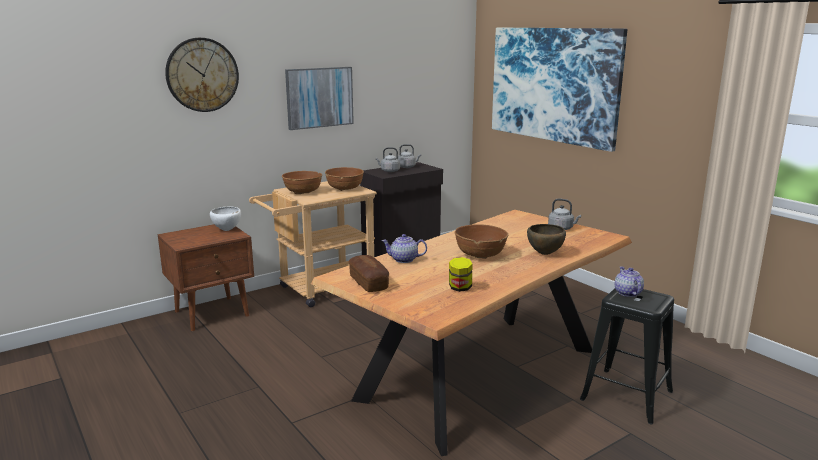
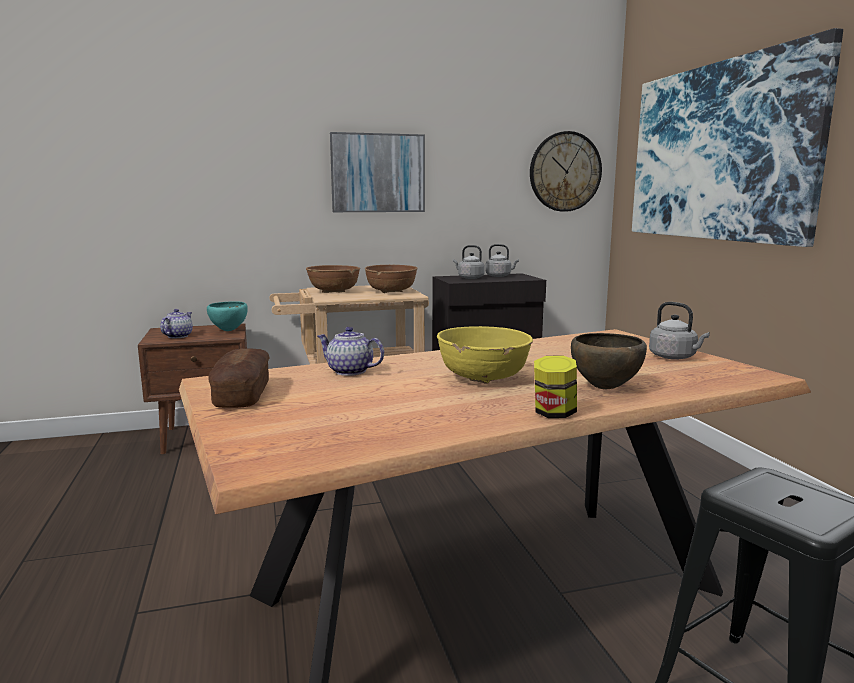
camera: 20 degrees right, 5 degrees down
(202, 75) = (216, 132): wall clock -> wall clock (565, 172)
(227, 230) = (229, 330): white bowl -> turquoise bowl
(460, 288) = (377, 422): jar -> jar (554, 413)
(480, 255) = (483, 378): brown bowl -> yellow bowl
(627, 293) = (768, 486): teapot -> teapot (178, 336)

